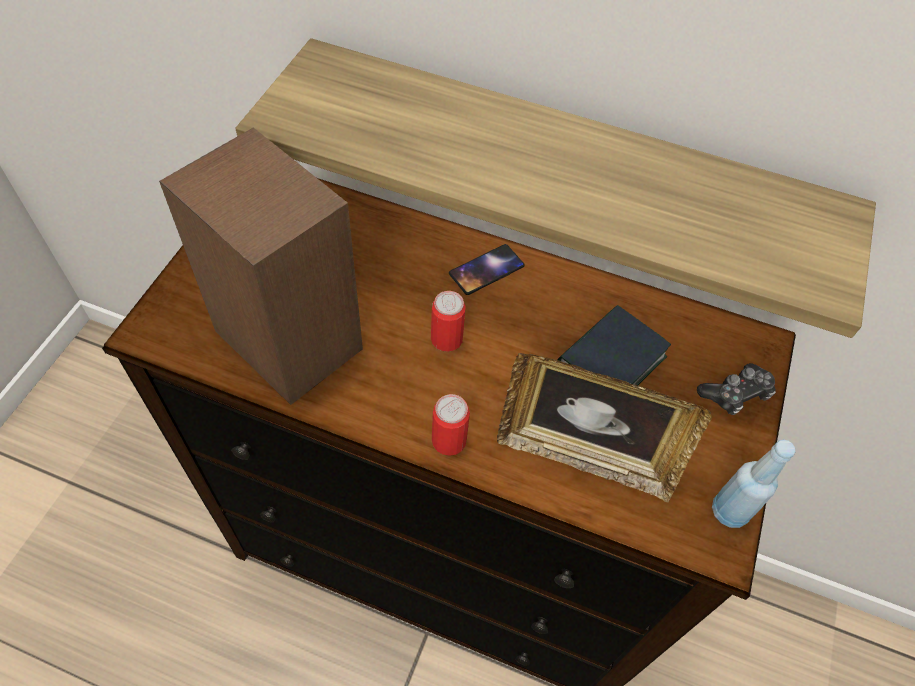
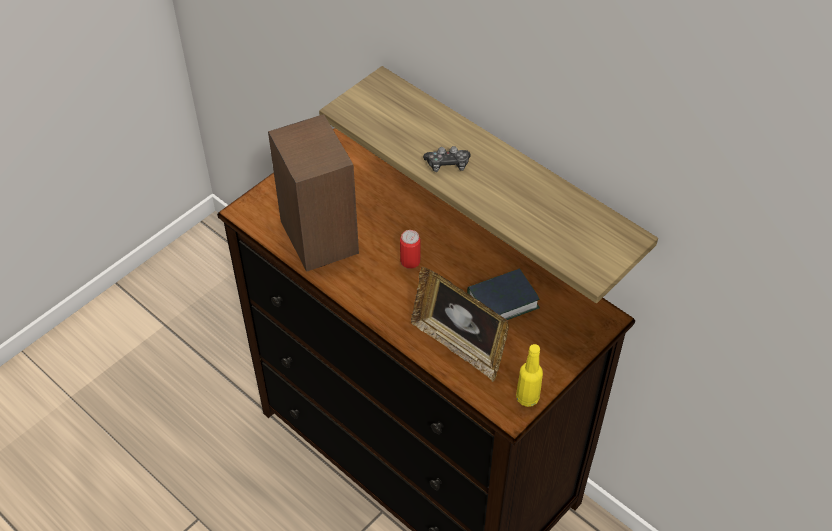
camera: 25 degrees right, 5 degrees down
(449, 440) = (385, 315): can -> none
(486, 270) = (454, 228): phone -> none
(729, 511) = (527, 398): blue bottle -> yellow bottle
(735, 394) = (570, 340): game controller -> game controller (447, 164)

